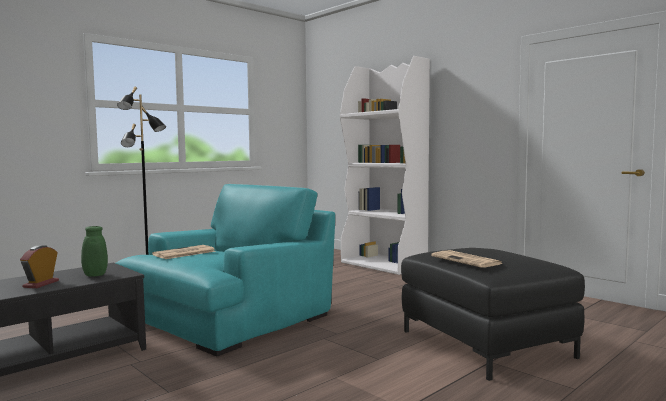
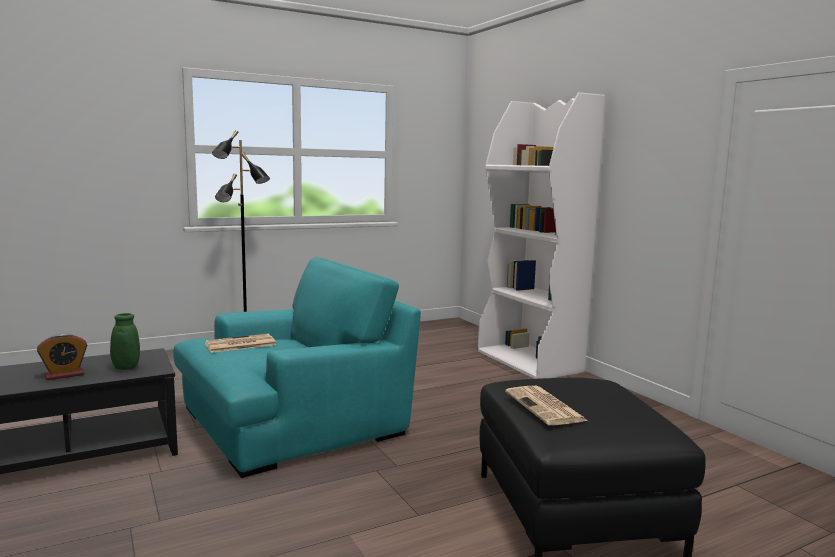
camera: 15 degrees right, 5 degrees up
(41, 284) = (64, 375): alarm clock -> alarm clock turned 150 degrees counterclockwise

